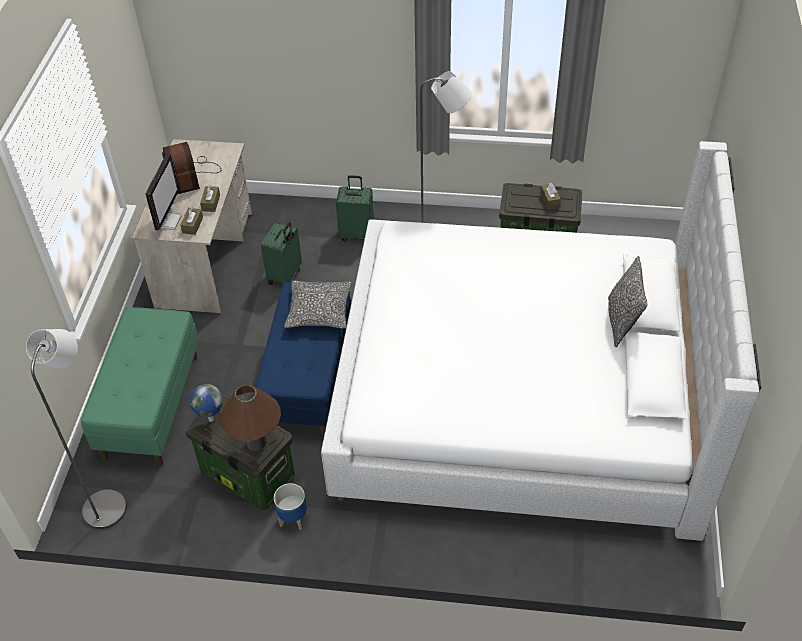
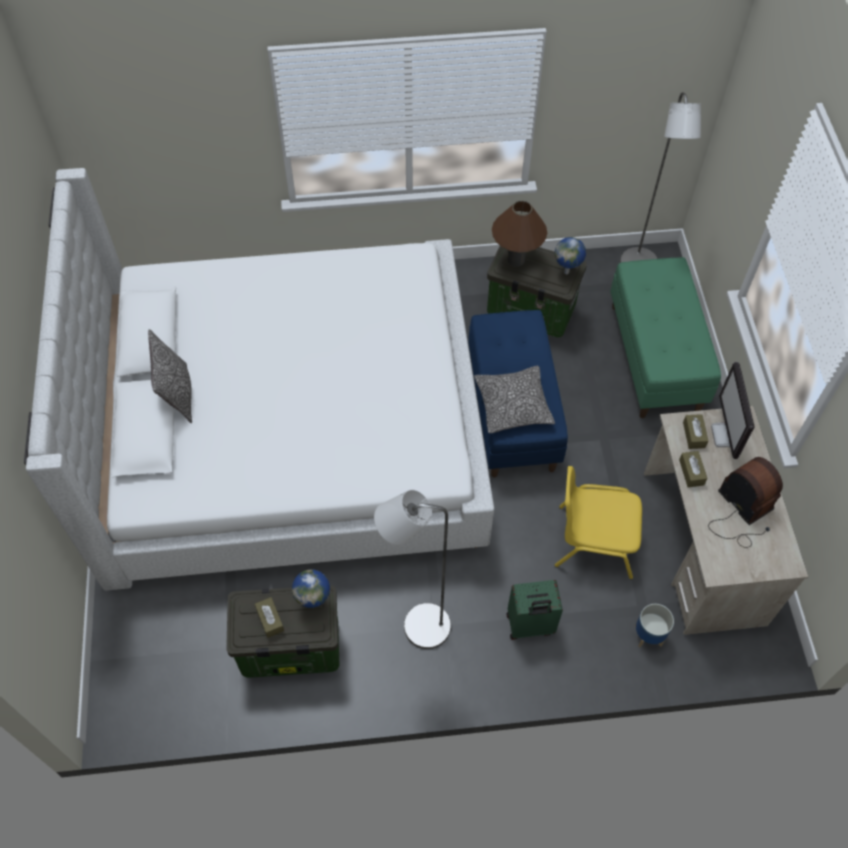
camera: 165 degrees right, 10 degrees up
(285, 276) = (593, 540): green suitcase -> yellow chair
(293, 518) = (475, 284): planter -> planter (648, 636)
(516, 205) = (314, 602): none -> globe

